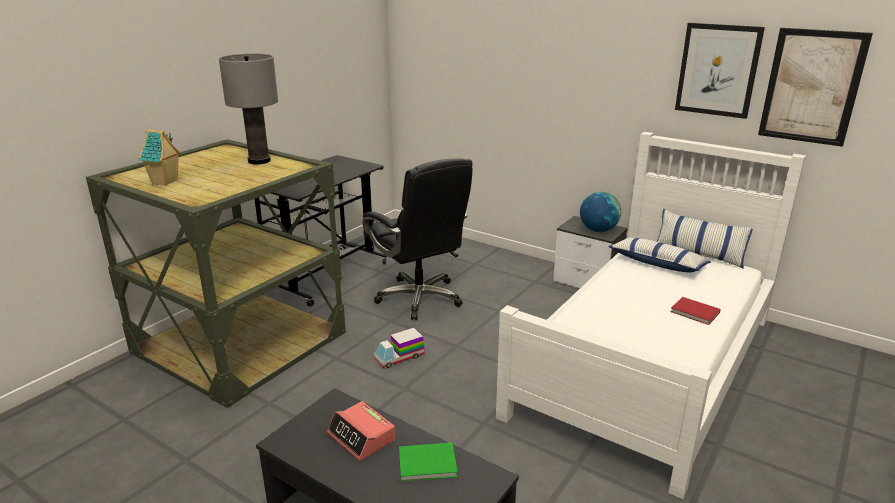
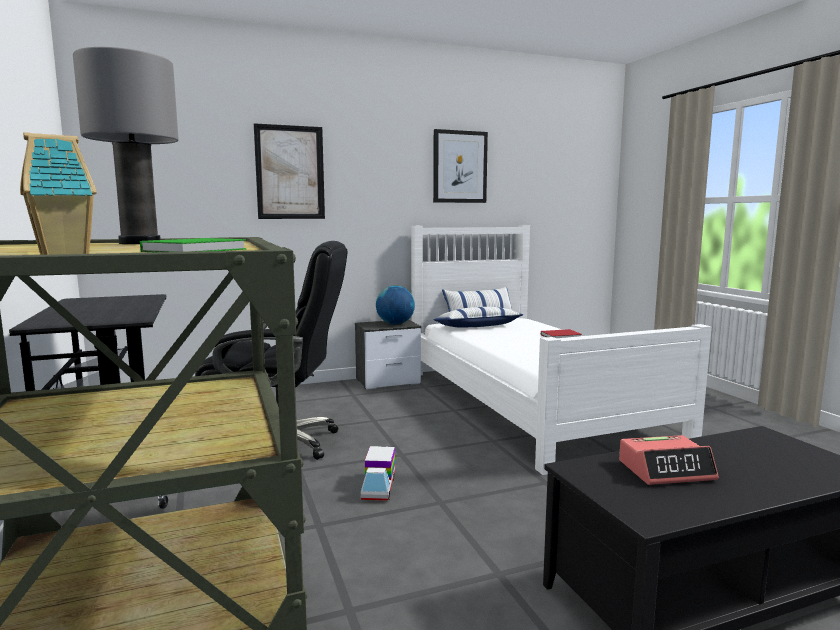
camera: 55 degrees left, 15 degrees down
(429, 464) = (734, 452): green book -> green book (198, 250)
(811, 87) = (520, 174): picture -> picture (290, 172)

